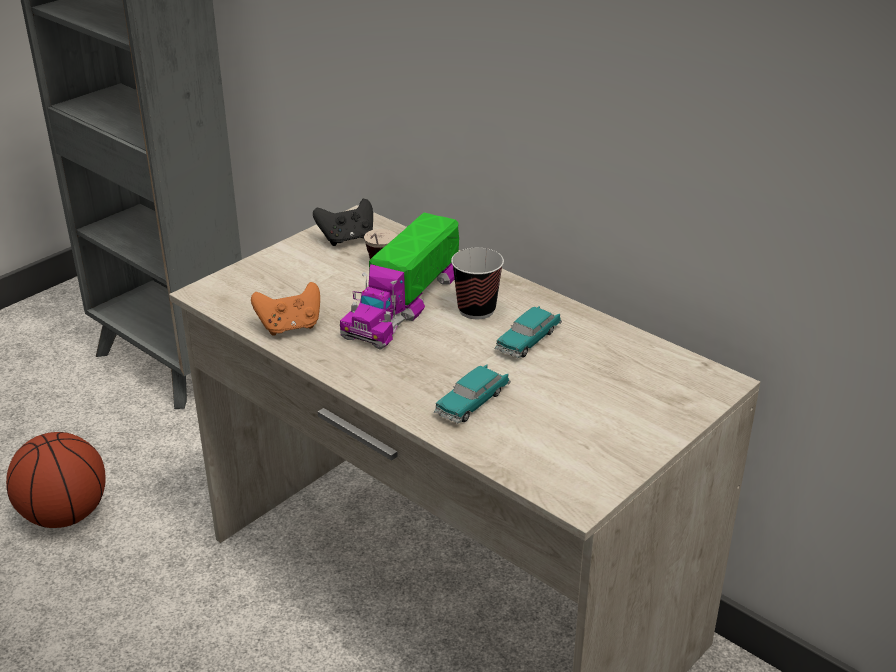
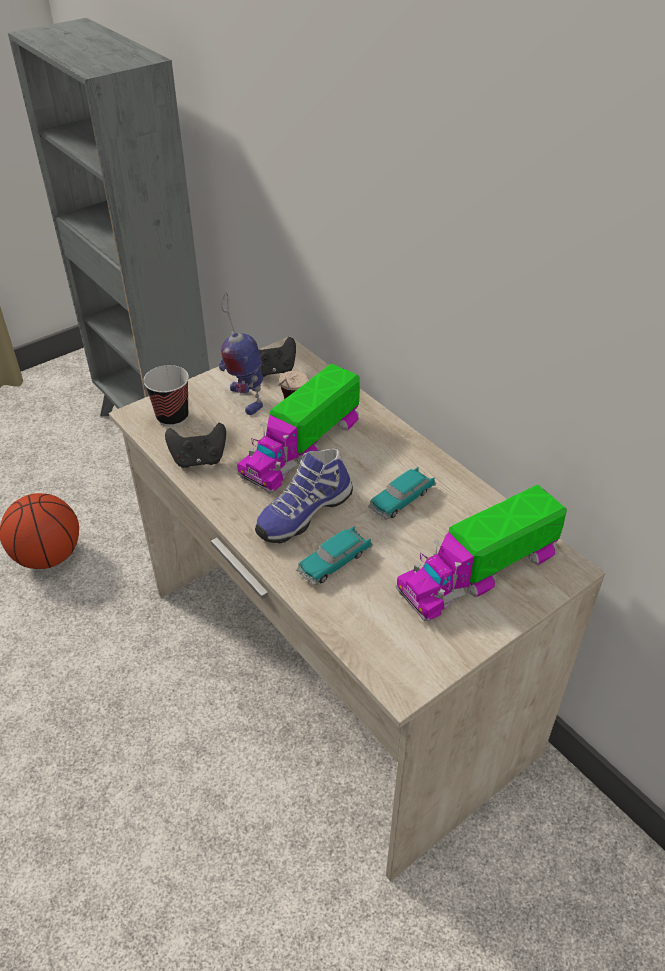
camera: 10 degrees right, 10 degrees up
(290, 327) = (199, 460): orange game controller -> black game controller
(324, 267) = (245, 399): none -> toy robot
(423, 363) = (303, 513): none -> shoe
(476, 310) = (364, 460): cup -> cup (172, 417)
(629, 395) = (478, 572): none -> toy truck

